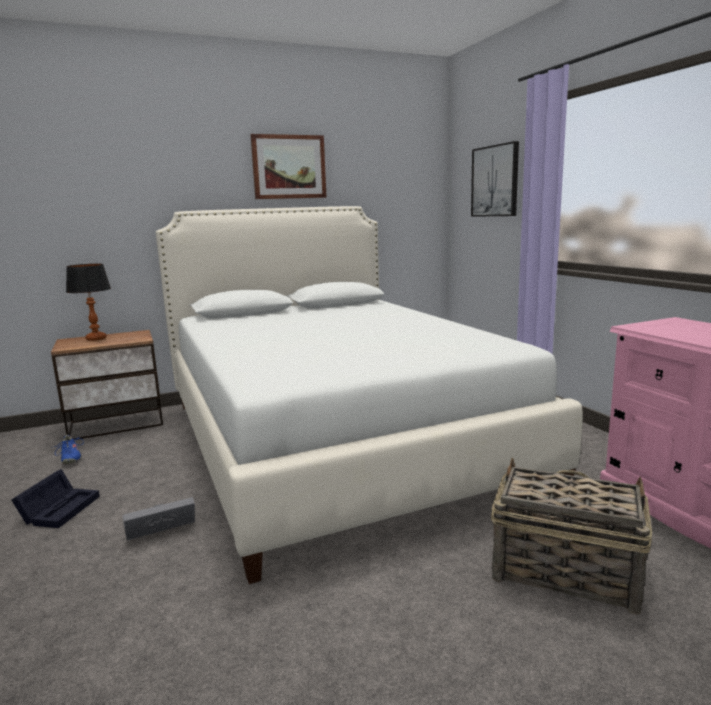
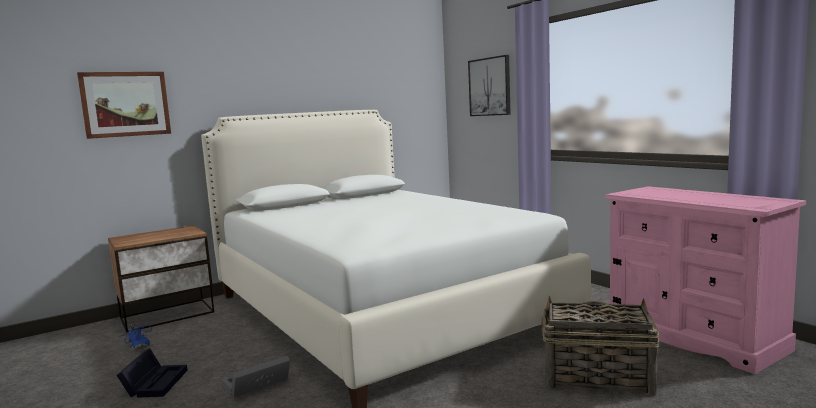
camera: 10 degrees left, 5 degrees down
(96, 338) = (148, 235): table lamp -> none
(289, 167) = (314, 77): picture -> picture (125, 104)

